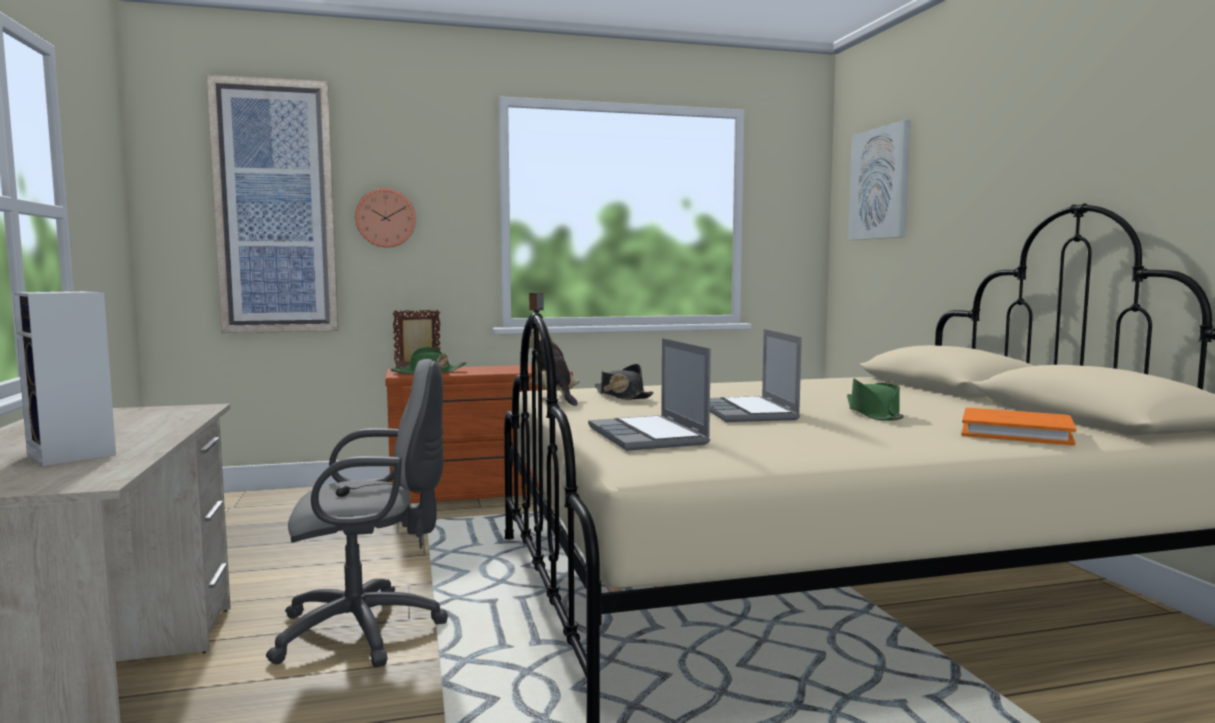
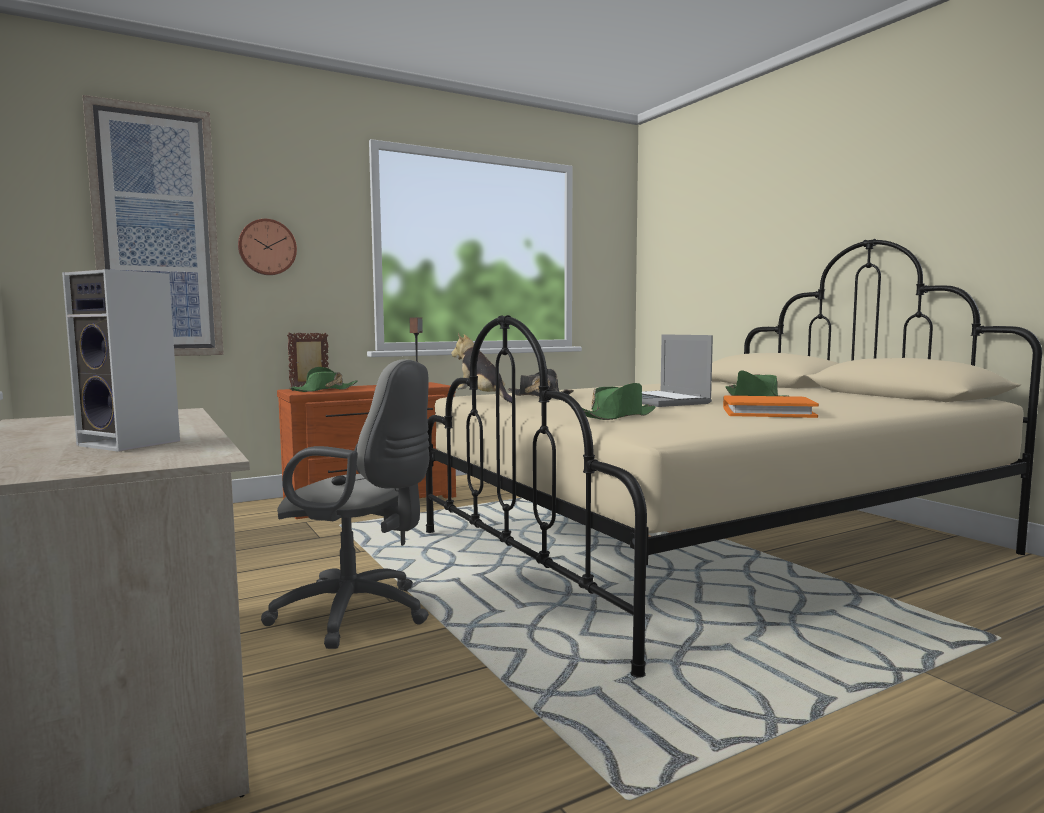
camera: 15 degrees left, 0 degrees up
(368, 630) = (359, 614): grey office chair -> grey office chair turned 45 degrees clockwise
(649, 436) = (618, 416): laptop -> green hat
(880, 184) = (685, 230): picture -> none
(1016, 432) = (874, 403): orange book -> orange book (767, 412)

